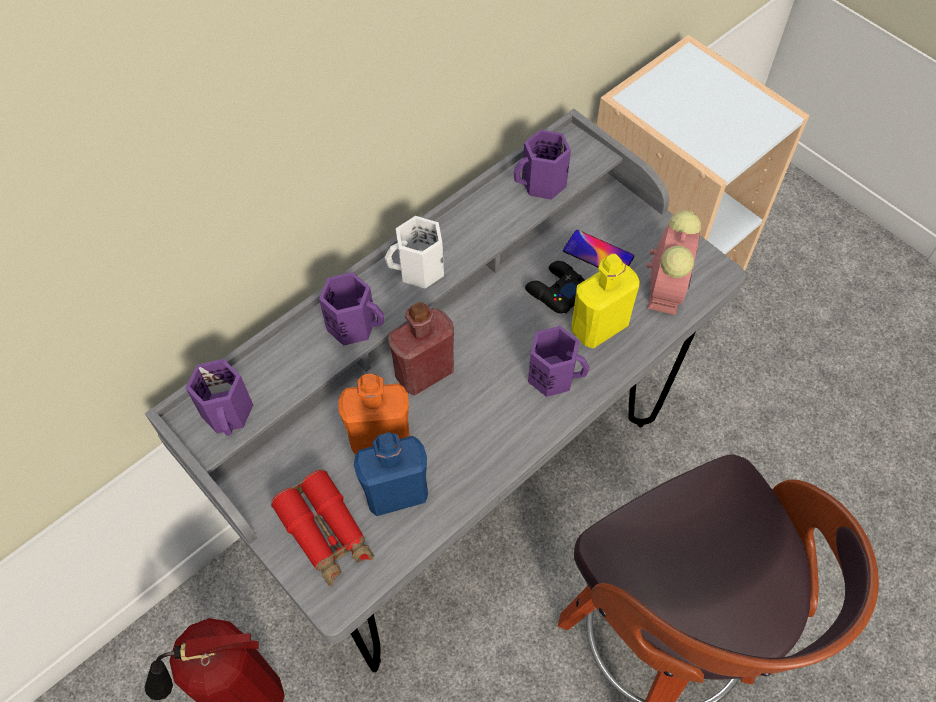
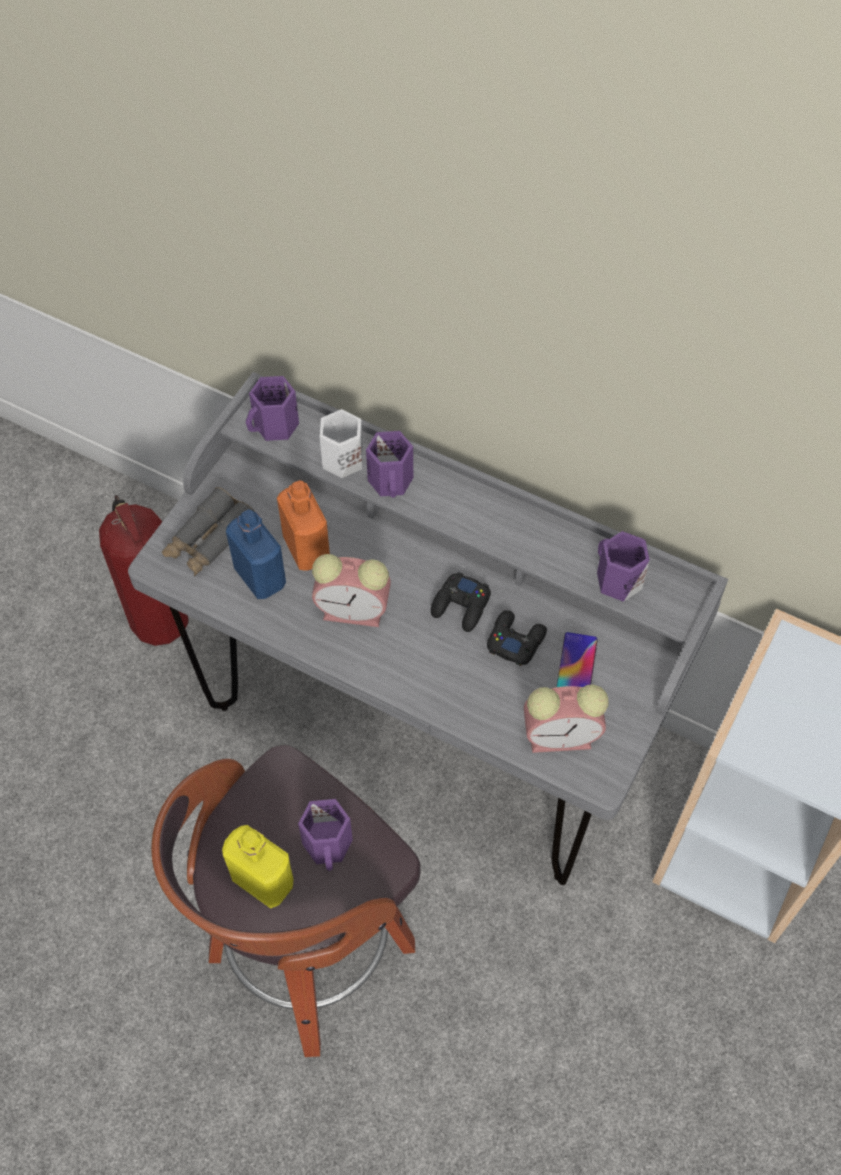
camera: 70 degrees right, 0 degrees up
(326, 533) = (209, 540): red binoculars -> grey binoculars
(419, 270) = (468, 511): white mug -> white mug (340, 458)
(424, 373) = (383, 560): red bottle -> none
(473, 414) = (356, 610): none -> alarm clock
(503, 322) = (461, 606): none -> black game controller
(553, 374) = (421, 662): purple mug -> purple mug (329, 844)
(599, 327) = (489, 687): yellow bottle -> yellow bottle (263, 881)

